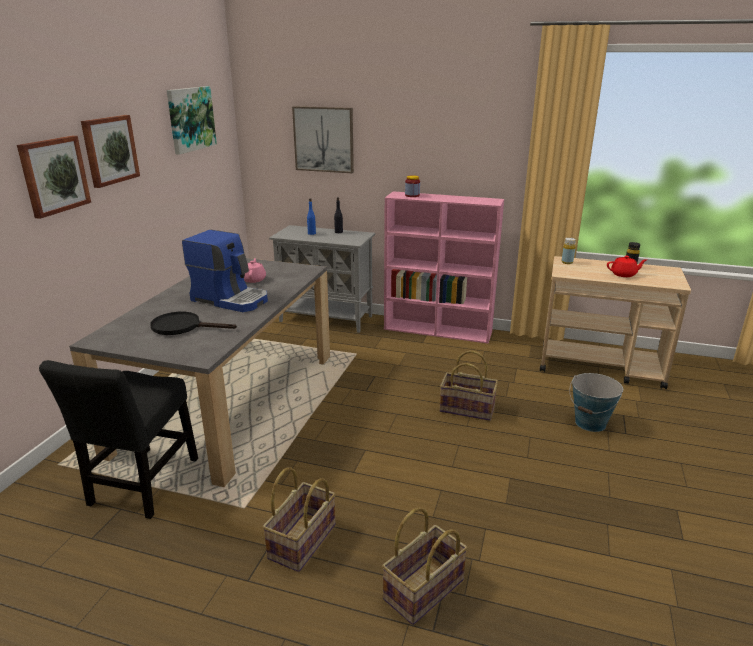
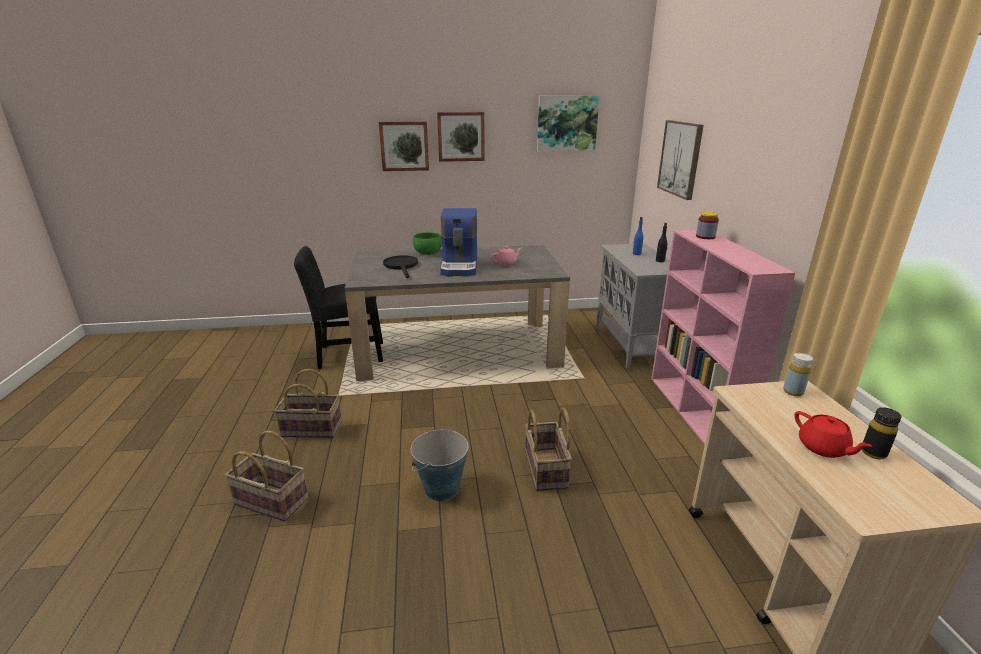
camera: 65 degrees right, 0 degrees up
(156, 306) = (428, 253): none -> green bowl
(590, 423) = (603, 585): bucket -> bucket (441, 489)

